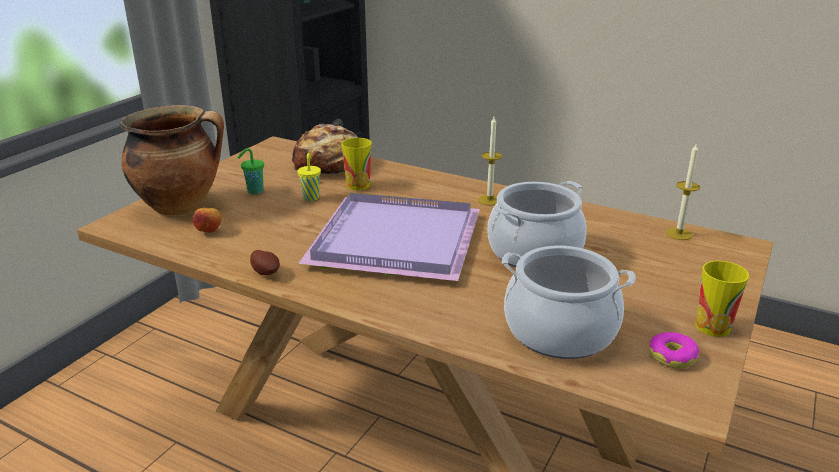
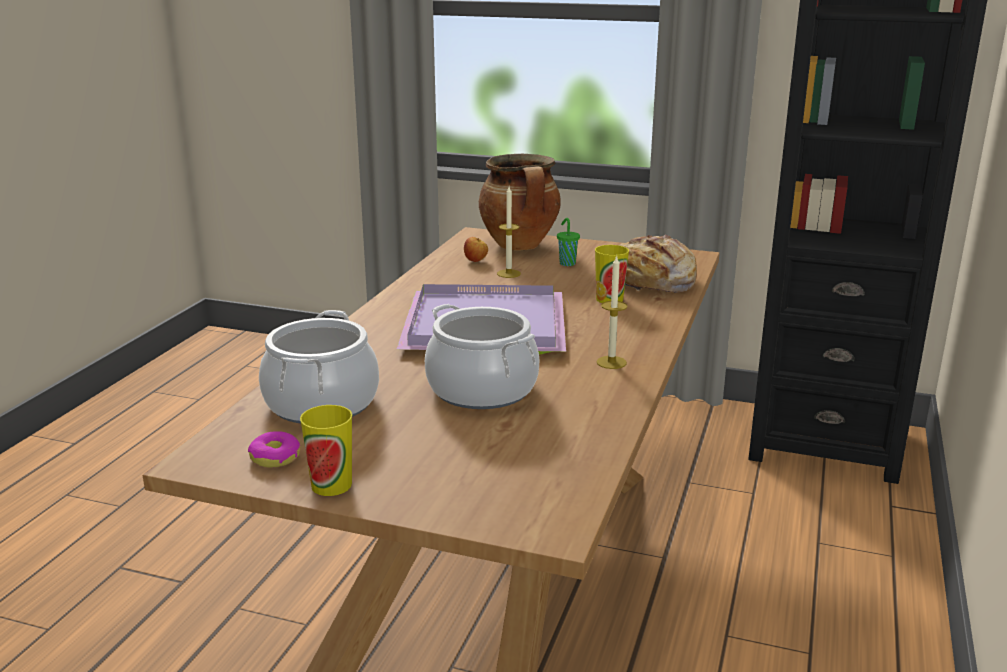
camera: 80 degrees right, 5 degrees down
(266, 272) = (410, 287): potato -> none
(311, 197) = (566, 284): yellow cup -> none
(678, 234) = (572, 481): candle -> candle (508, 273)

